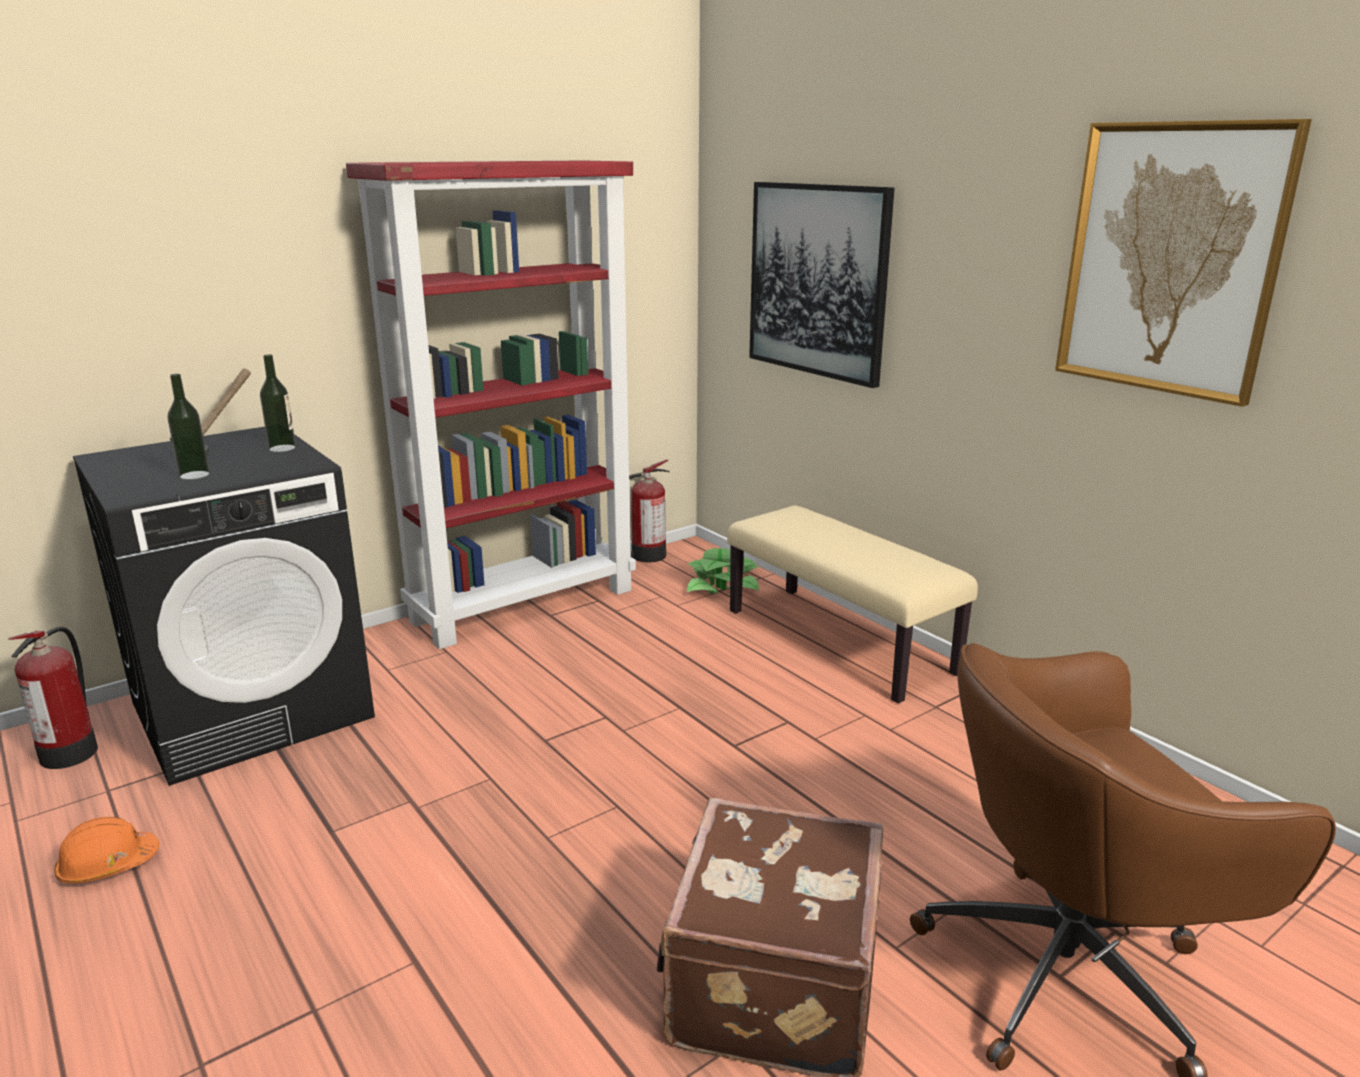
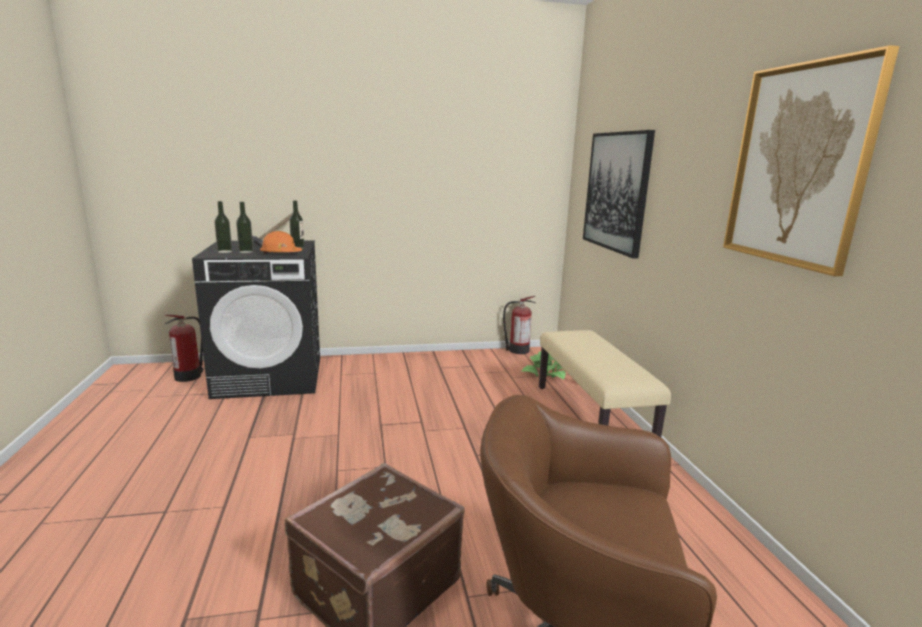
camera: 25 degrees right, 5 degrees down
(108, 865) = (156, 424): orange hard hat -> orange hard hat (280, 254)
(147, 482) = (224, 251): none -> bottle
(524, 604) = (432, 360): red bookcase -> none

